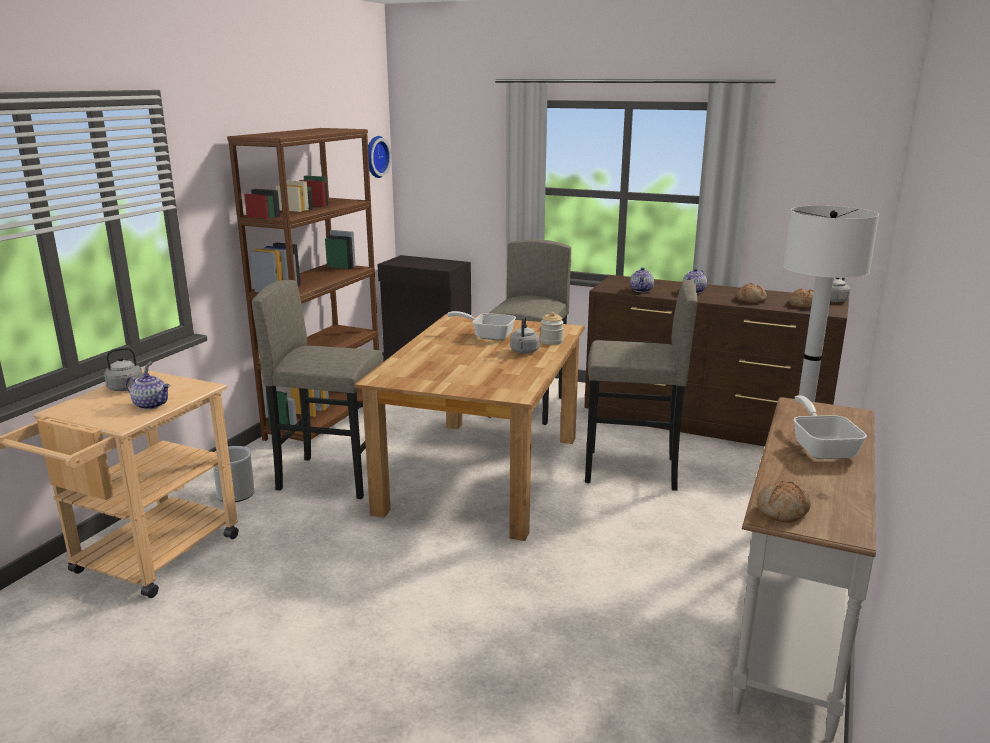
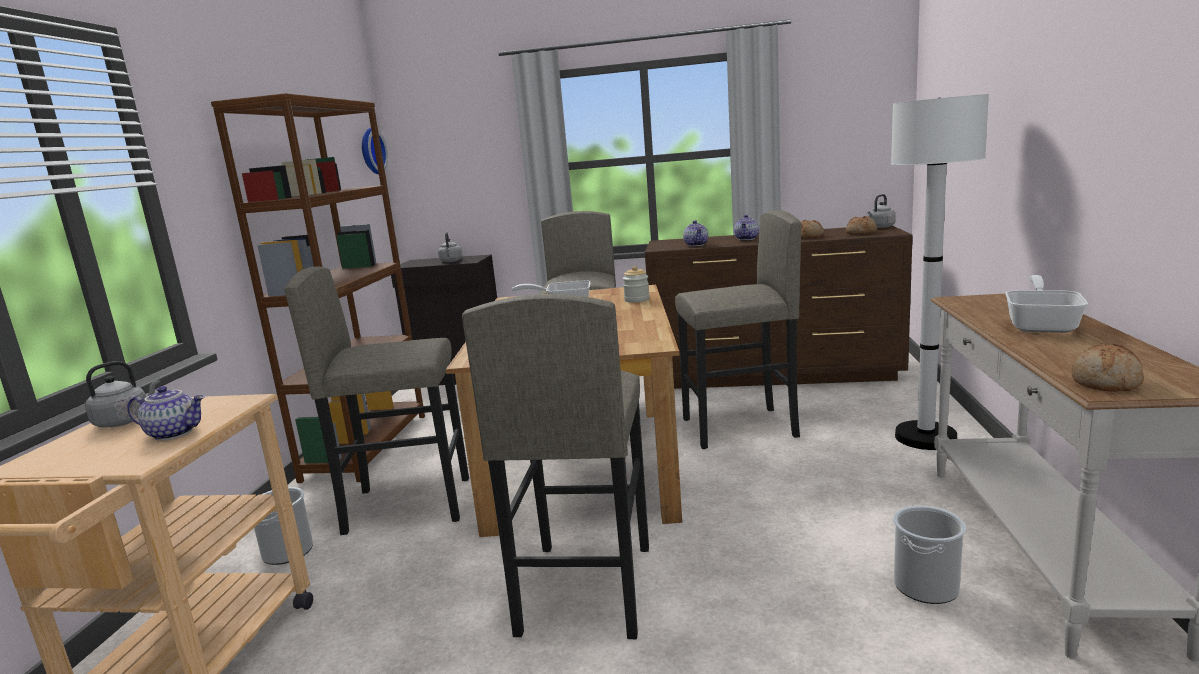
camera: 15 degrees left, 5 degrees down
(421, 573) = (584, 589): none -> grey stool
(524, 352) = (617, 311): grey kettle -> grey kettle (451, 261)
(673, 636) = (925, 586): none -> bucket
(822, 447) = (1042, 324): frying pan -> frying pan turned 45 degrees clockwise

